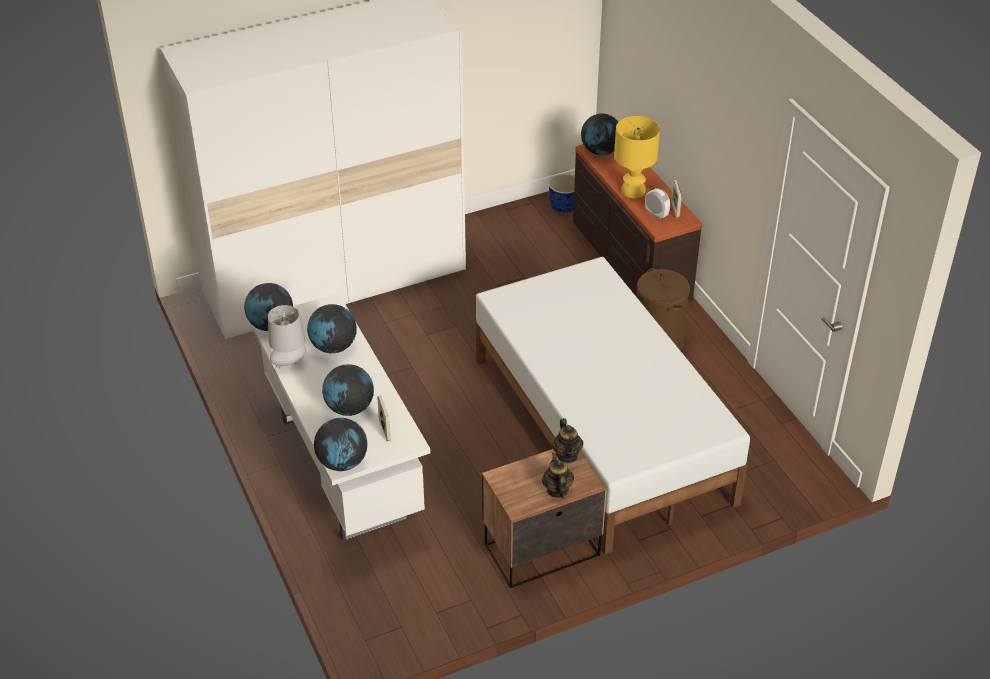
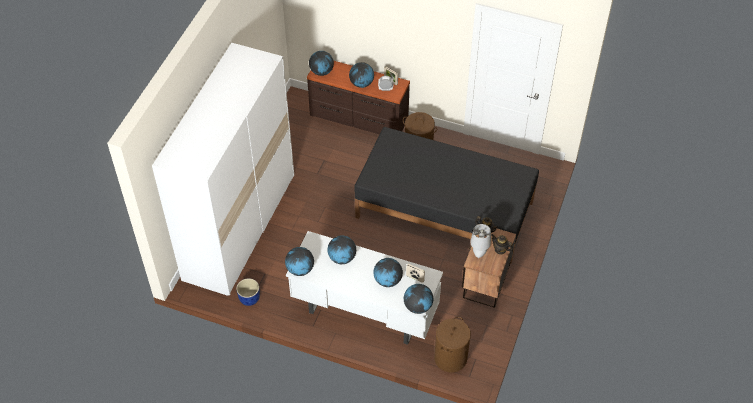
camera: 45 degrees left, 10 degrees up
(289, 363) = (334, 281): grey table lamp -> grey table lamp (479, 252)
(372, 599) = (450, 358): none -> brown laundry basket
(564, 206) = (296, 109): blue planter -> blue planter (249, 298)
(600, 430) = (445, 210): white bed -> black bed
(633, 191) = (361, 84): yellow table lamp -> globe

